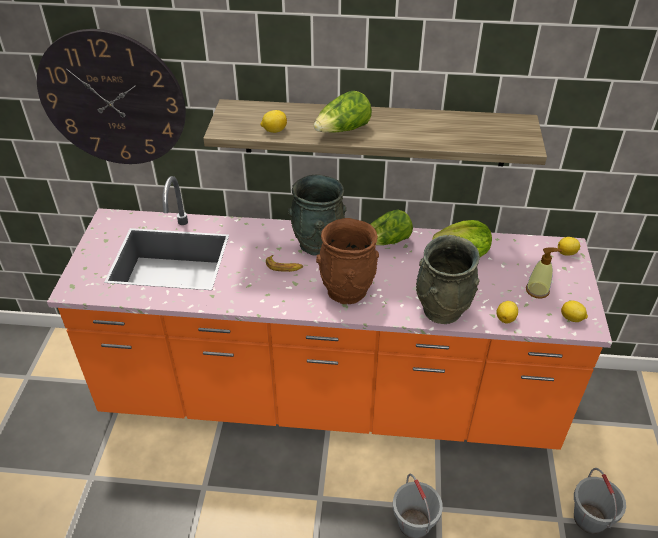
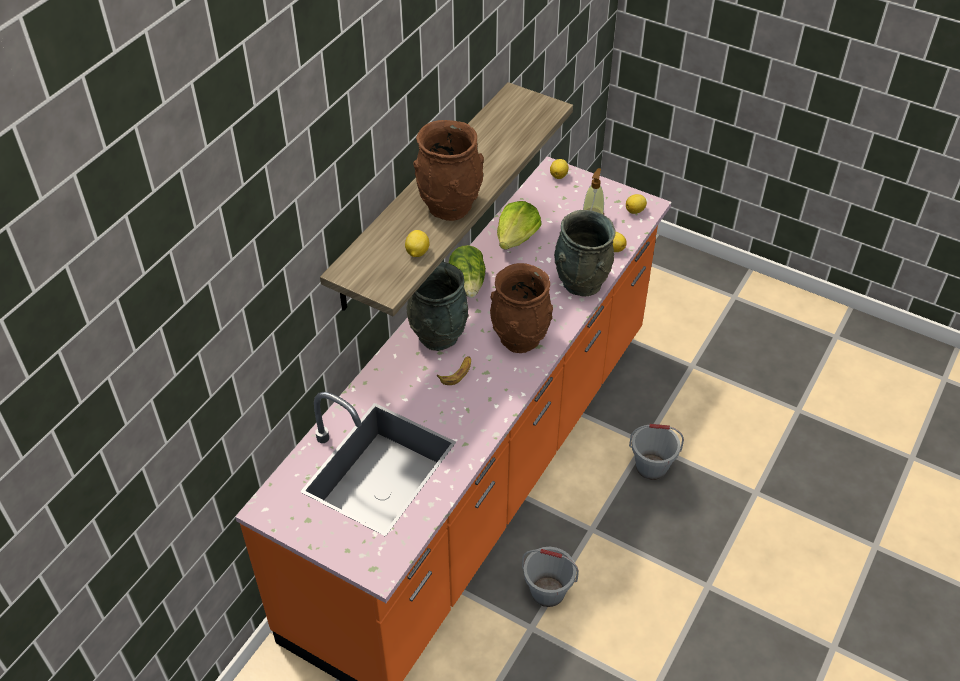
camera: 65 degrees left, 5 degrees up
(112, 99) = (235, 371): wall clock -> none
(343, 130) = (450, 206): lettuce -> brown vase
(590, 519) = (700, 346): grey bucket -> grey bucket (548, 591)

